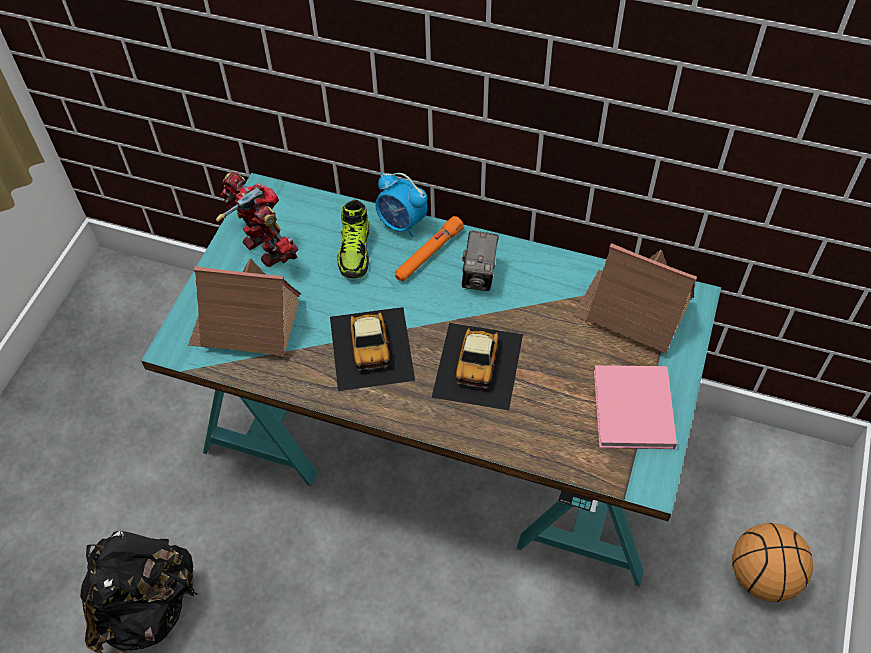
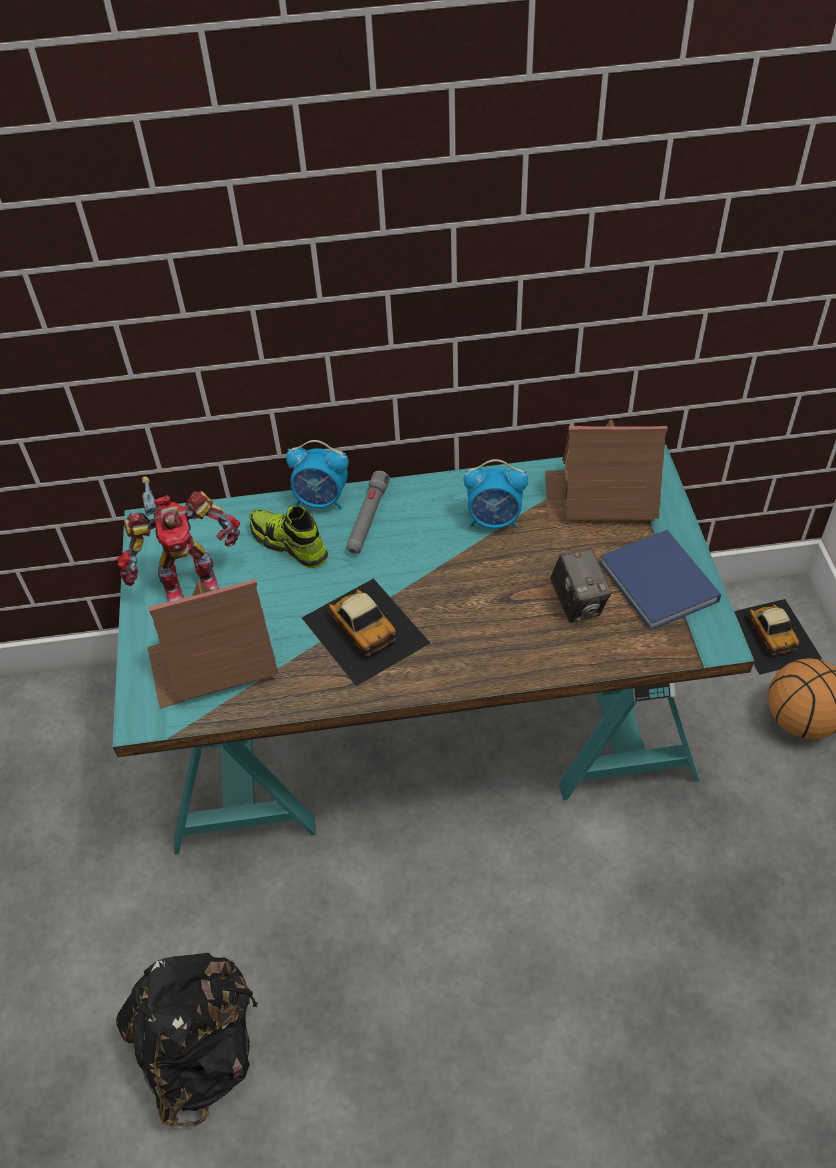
camera: 25 degrees left, 5 degrees down
(265, 250) = (188, 580): toy robot -> toy robot turned 135 degrees clockwise
(355, 251) = (289, 544): shoe -> shoe turned 150 degrees clockwise
(428, 254) = (368, 519): orange flashlight -> grey flashlight
(478, 364) = (485, 602): toy car -> toy car (772, 635)
(479, 276) = (432, 519): camera -> camera (577, 603)
(529, 297) = (494, 520): none -> alarm clock
(633, 411) = (660, 584): pink book -> blue book

